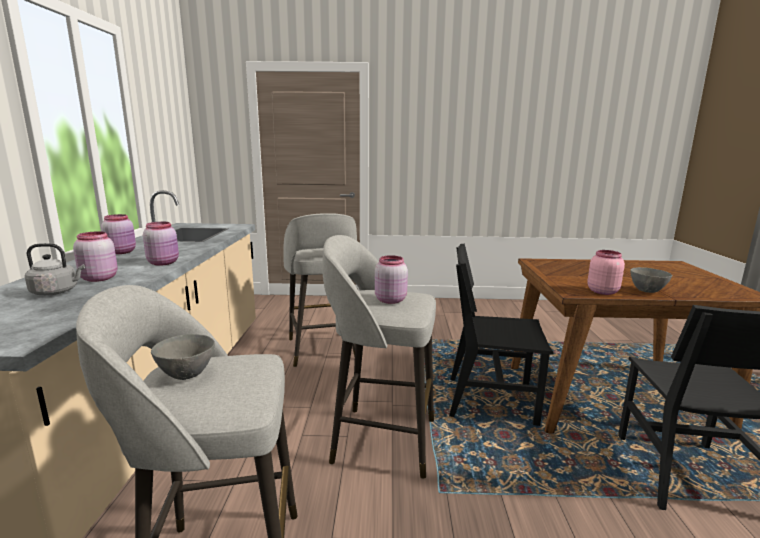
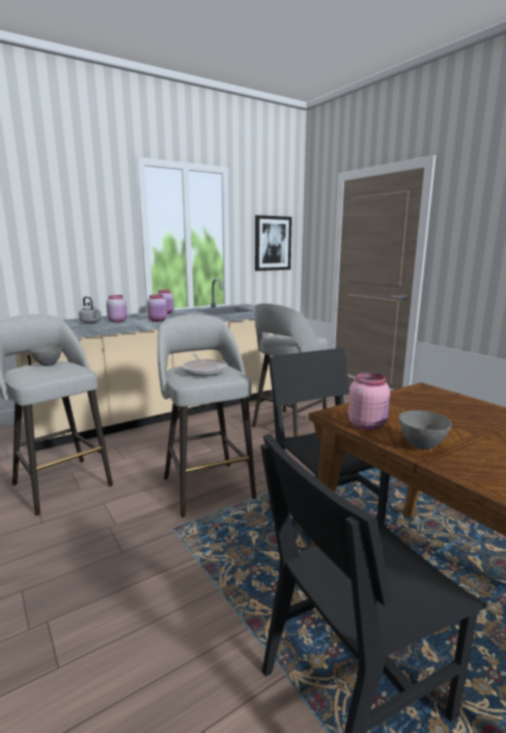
camera: 55 degrees right, 0 degrees up
(172, 140) = (272, 243): none -> picture
(390, 300) = (204, 370): pink jar -> frying pan

